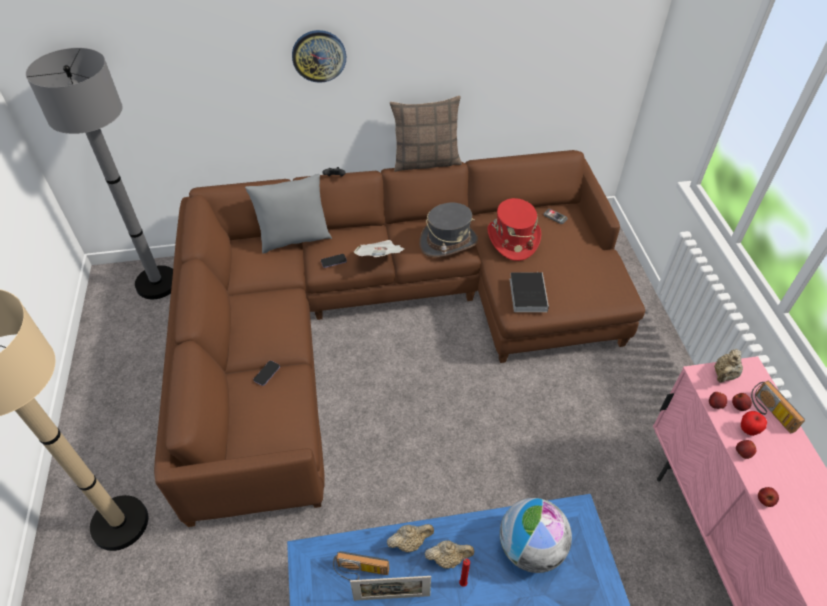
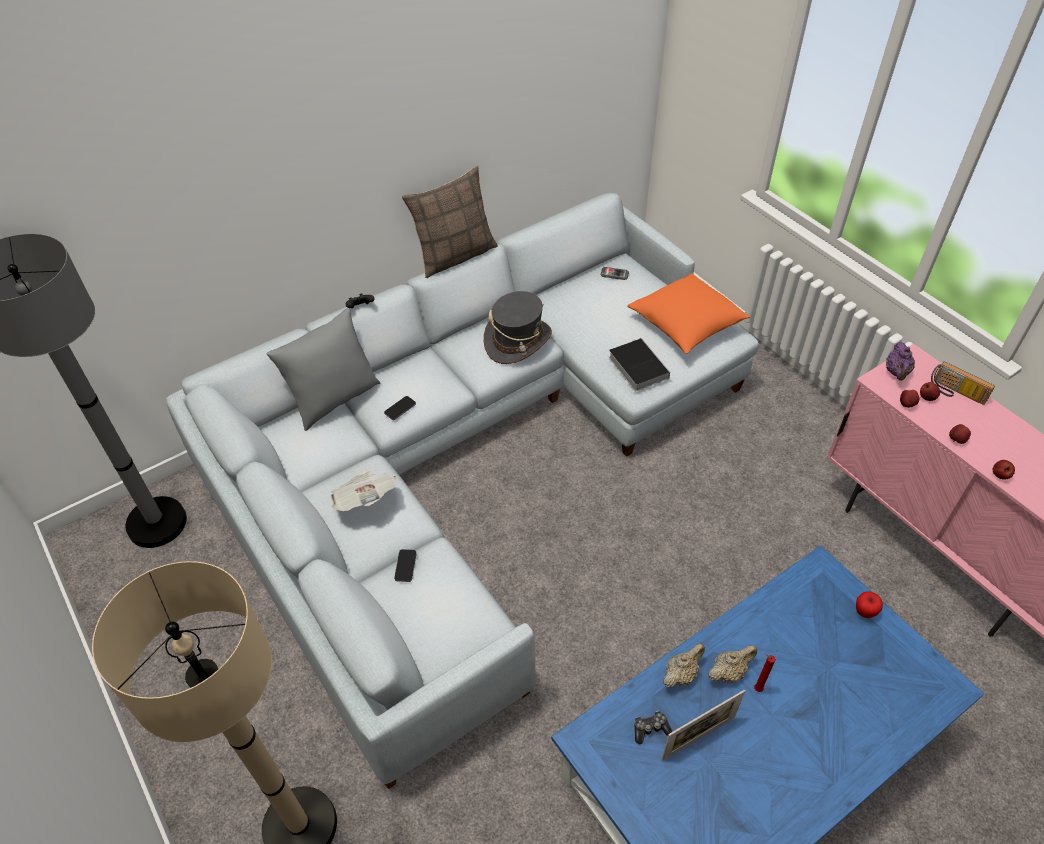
camera: 25 degrees left, 0 degrees up
(319, 56) = (312, 162): wall clock -> none
(360, 572) = (650, 729): radio -> game controller
(380, 258) = (452, 386): newspaper -> newspaper (365, 500)
(383, 316) = (468, 454): brown sofa -> grey sofa
(512, 239) = (586, 314): red hat -> none
(530, 548) = (799, 623): globe -> none
(588, 276) = (686, 325): none -> orange pillow
(724, 375) = (896, 373): beige teapot -> purple teapot
(748, 430) = (947, 416): apple -> apple (864, 612)

